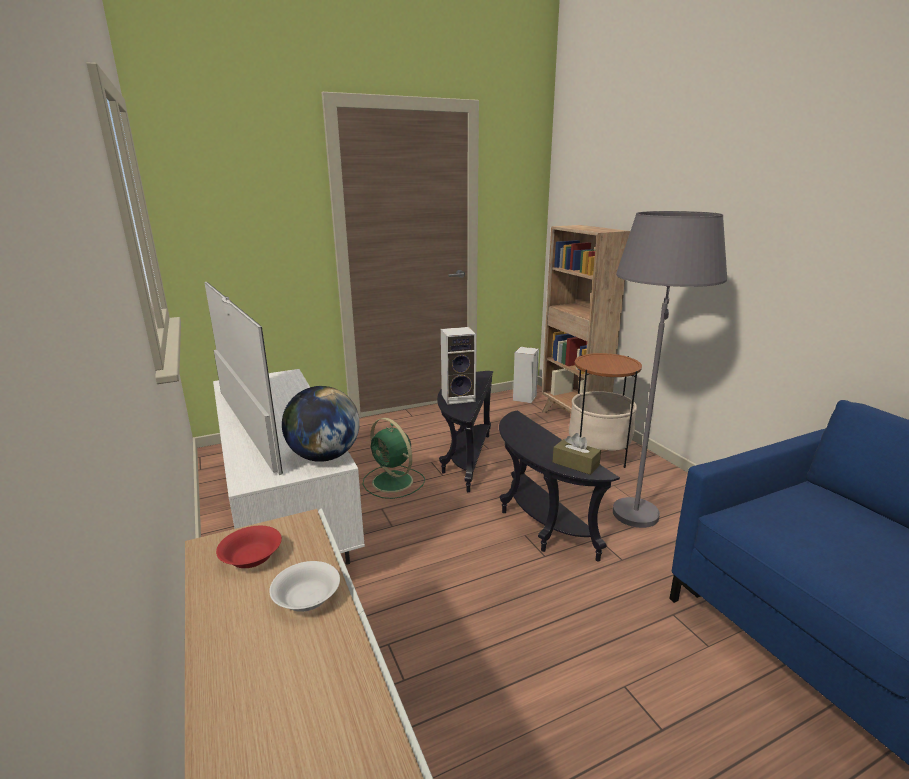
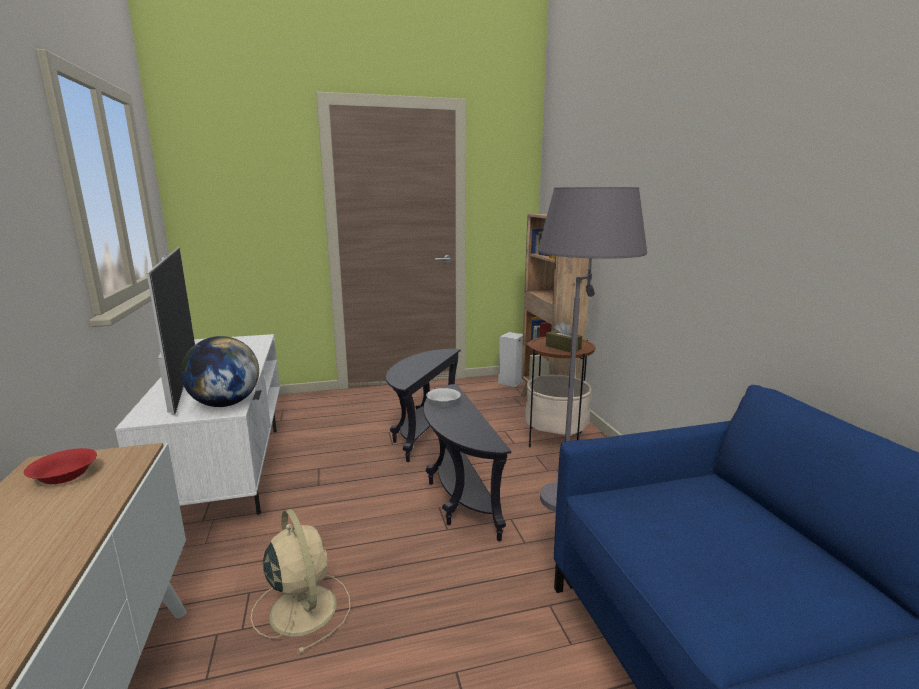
camera: 10 degrees right, 5 degrees down
(306, 598) = (72, 516): white bowl -> white bowl (443, 403)
(394, 482) = (343, 446): green fan -> none
(450, 650) = (302, 607): none -> beige fan
(459, 397) = (410, 369): speaker -> none
(575, 464) = (475, 435): brown tissue box -> brown tissue box (563, 347)

